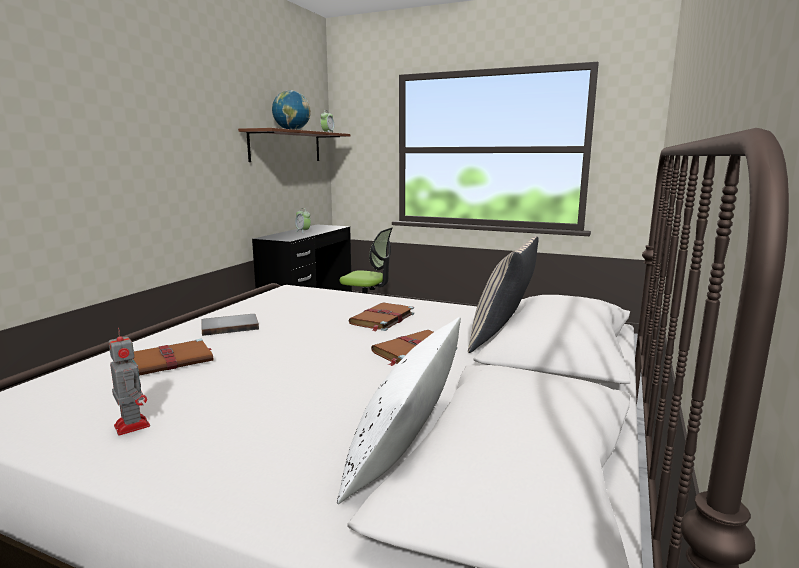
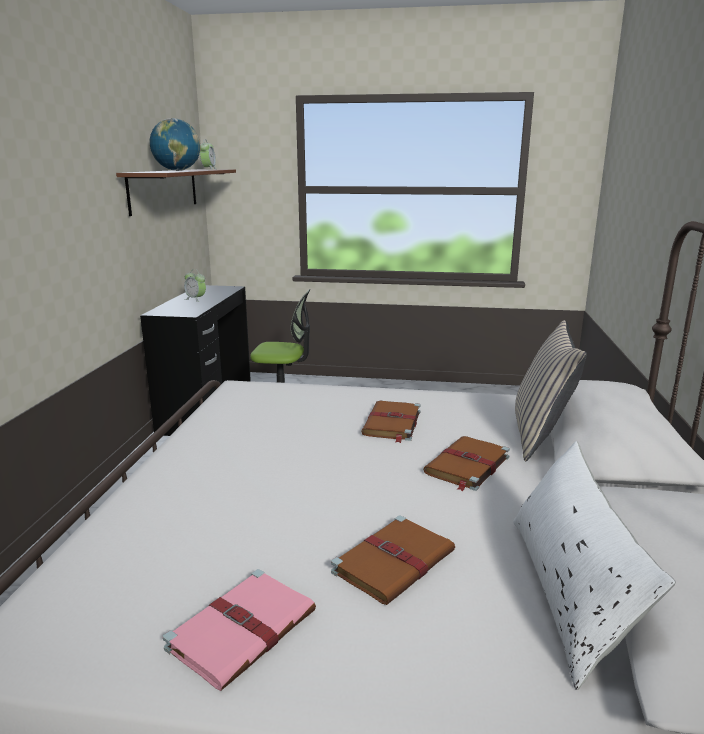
camera: 15 degrees left, 5 degrees up
(131, 425) = (244, 628): toy robot -> pink book
(169, 361) = (196, 521): brown book -> brown book (395, 561)
(230, 326) = (221, 456): grey book -> none

